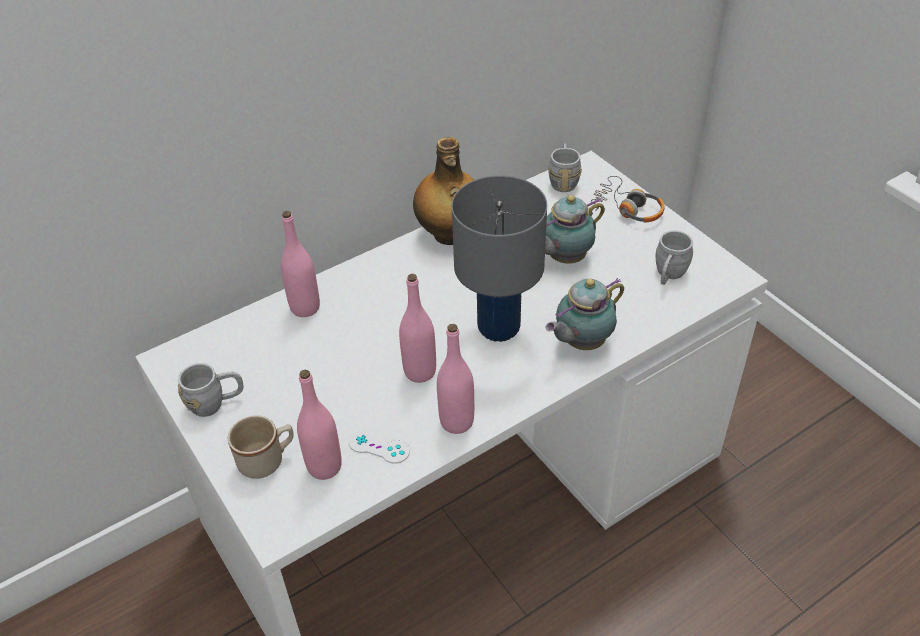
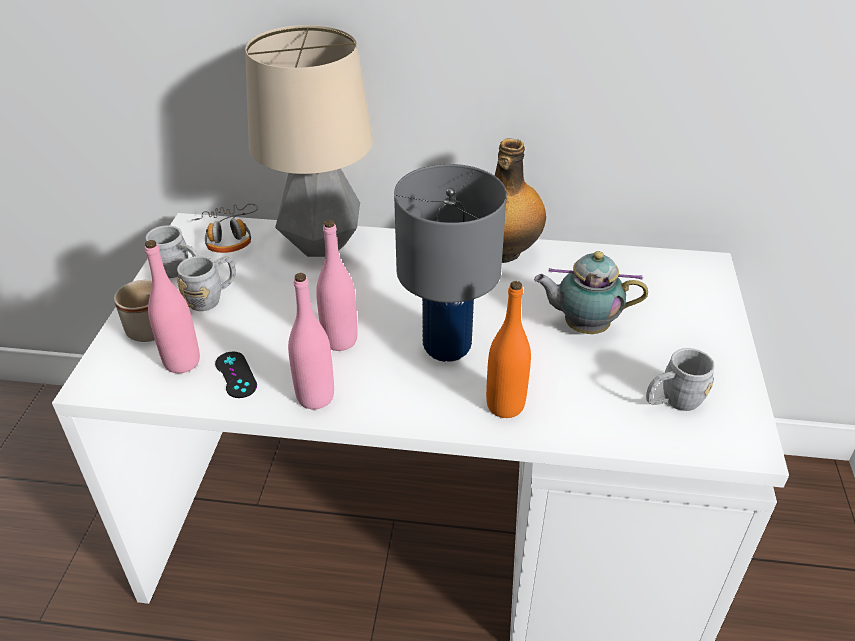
camera: 40 degrees right, 5 degrees down
(305, 307) = (322, 244): pink bottle -> table lamp
(379, 446) = (236, 375): white game controller -> black game controller
(563, 180) = (667, 263): grey mug -> grey mug (212, 297)
(581, 343) = (505, 405): teapot -> orange bottle
(627, 208) = (704, 319): headphones -> headphones (229, 236)

